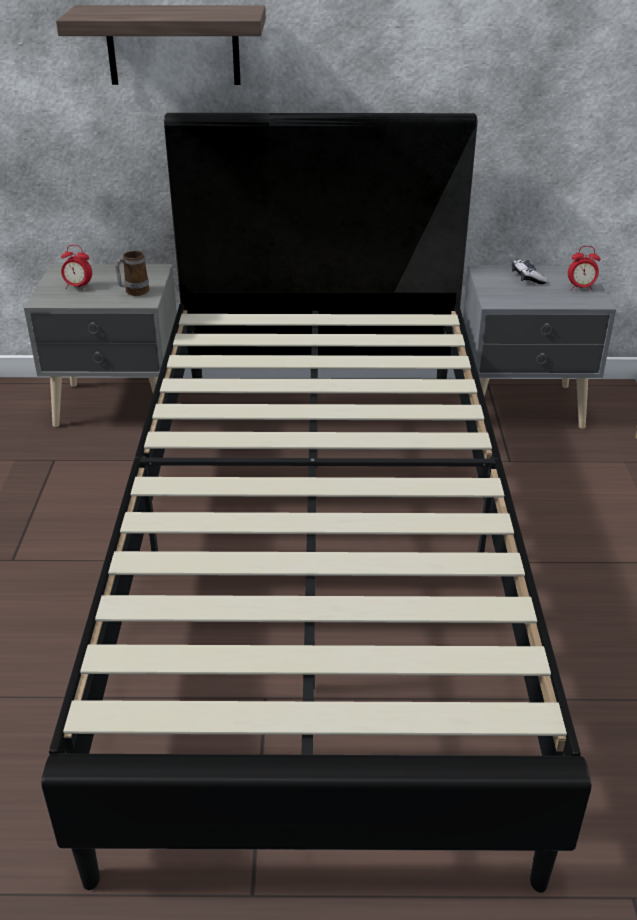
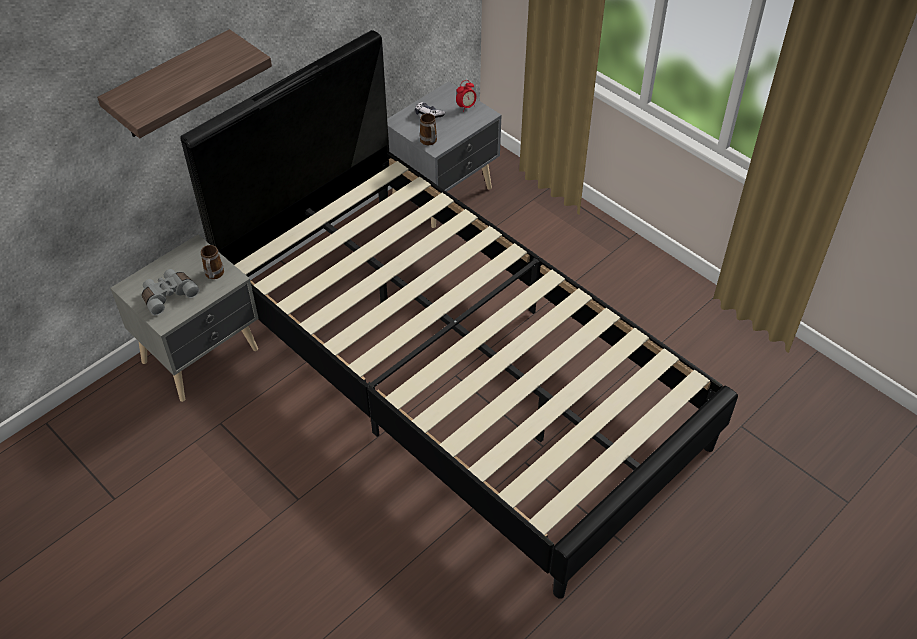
camera: 45 degrees left, 15 degrees up
(78, 287) = (168, 295): alarm clock -> grey binoculars
(494, 296) = (429, 142): none -> mug

